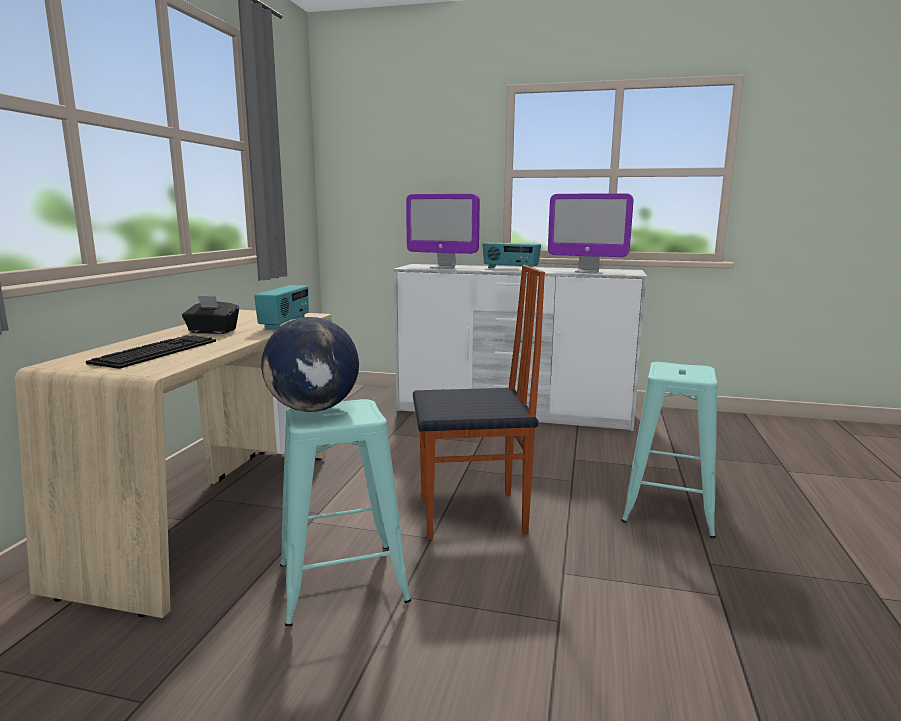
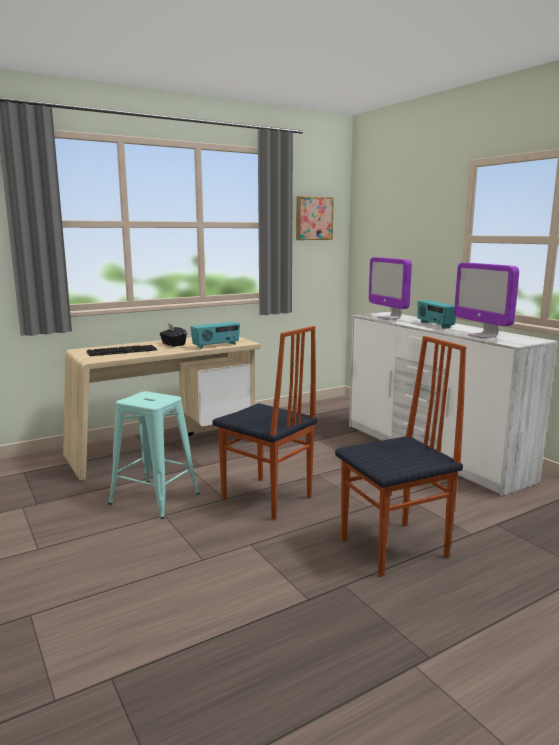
camera: 45 degrees right, 0 degrees up
(287, 145) = (313, 218): none -> picture
(314, 409) = (146, 395): globe -> none
(668, 508) = (395, 549): turquoise stool -> chair

